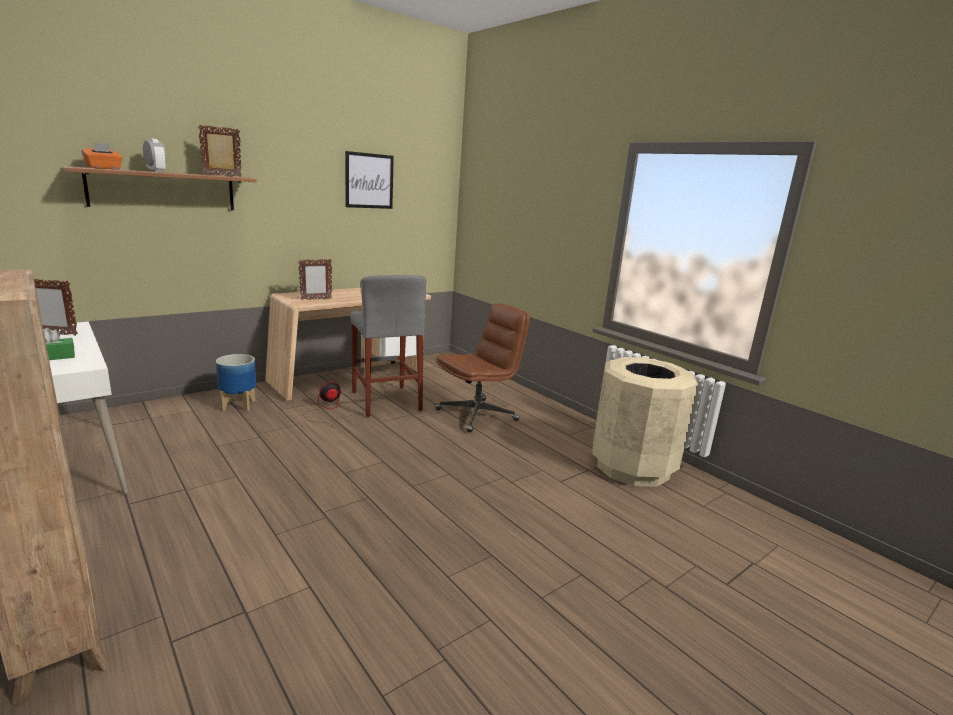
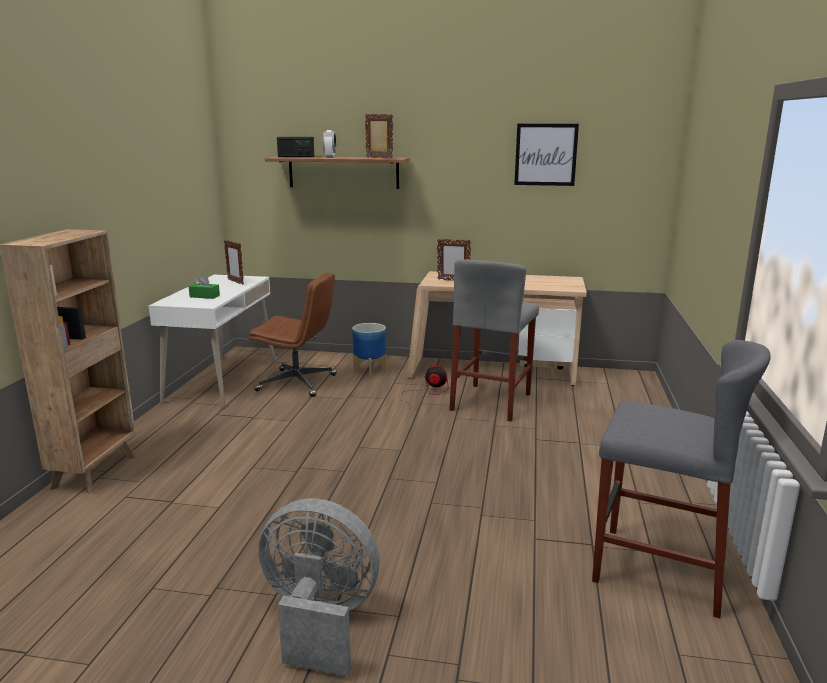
camera: 50 degrees right, 0 degrees up
(104, 168) = (296, 157): orange tissue box -> radio
(477, 415) = (563, 444): brown office chair -> brown office chair (298, 383)
(549, 613) = (319, 621): none -> grey fan
(632, 467) = (659, 569): beige trash can -> grey stool

